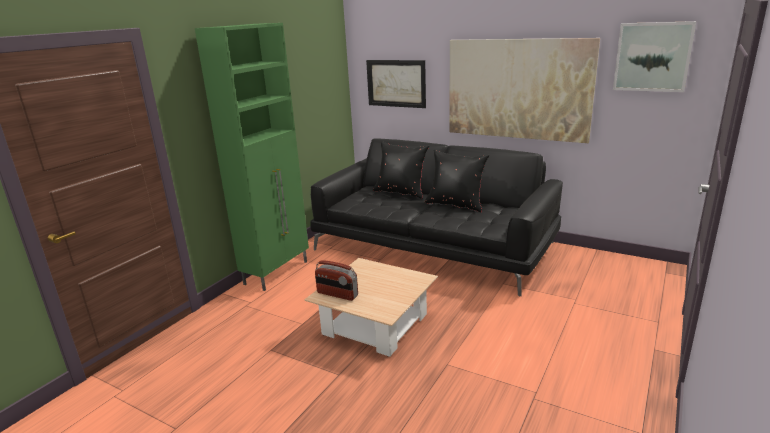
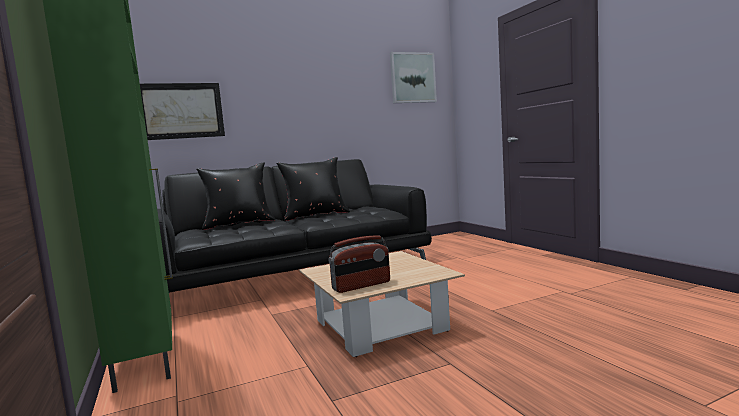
camera: 55 degrees left, 15 degrees down
(517, 89) = (320, 108): picture -> none

